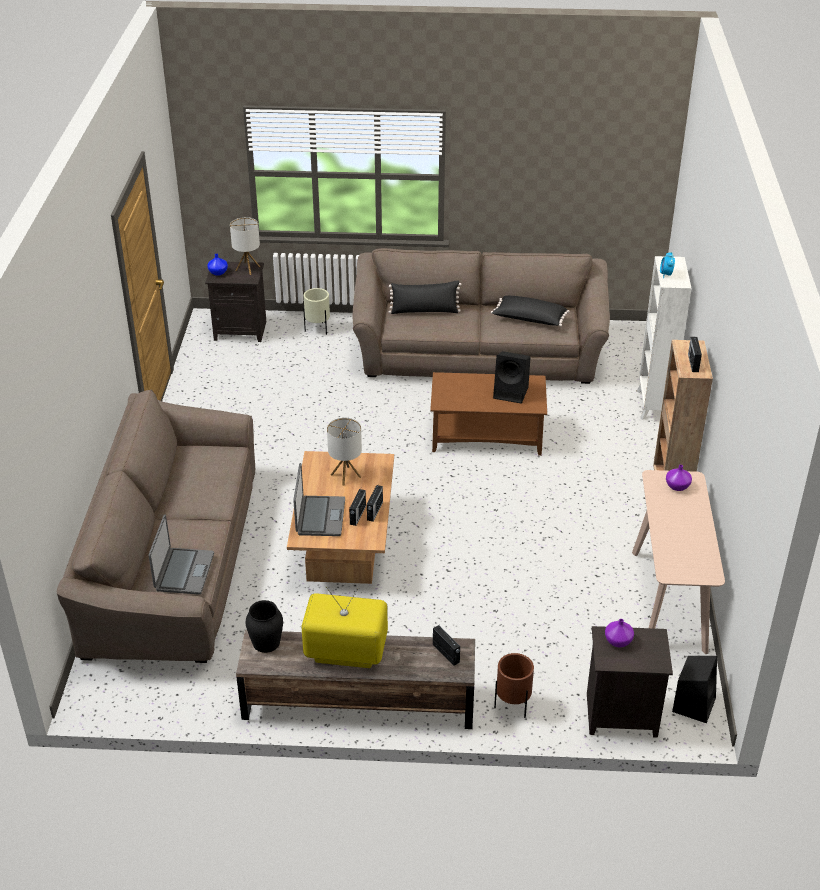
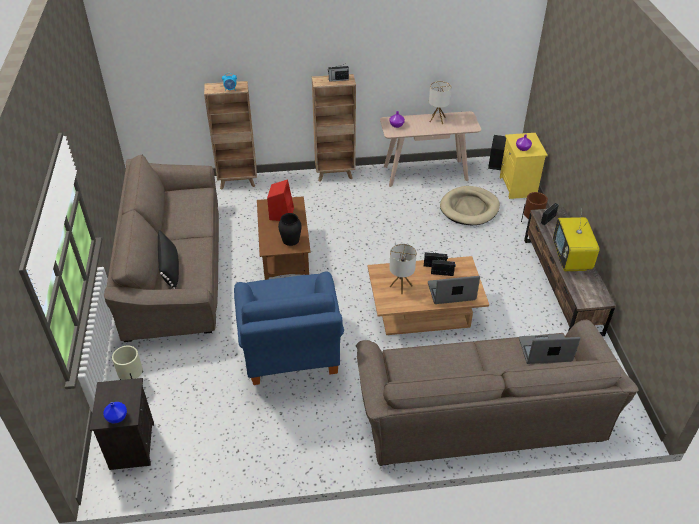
camera: 100 degrees left, 5 degrees up
(247, 268) = (109, 393): table lamp -> table lamp (437, 119)
(266, 642) = (583, 296): black vase -> black vase (291, 240)
(317, 428) = (290, 353): none -> blue armchair
(512, 393) = (281, 213): black speaker -> red speaker
(529, 319) = (183, 210): black pillow -> none
(565, 636) = (469, 208): none -> beige dog bed
(620, 716) = (518, 187): black nightstand -> yellow nightstand
(653, 406) = (238, 182): white bookcase -> brown bookcase

